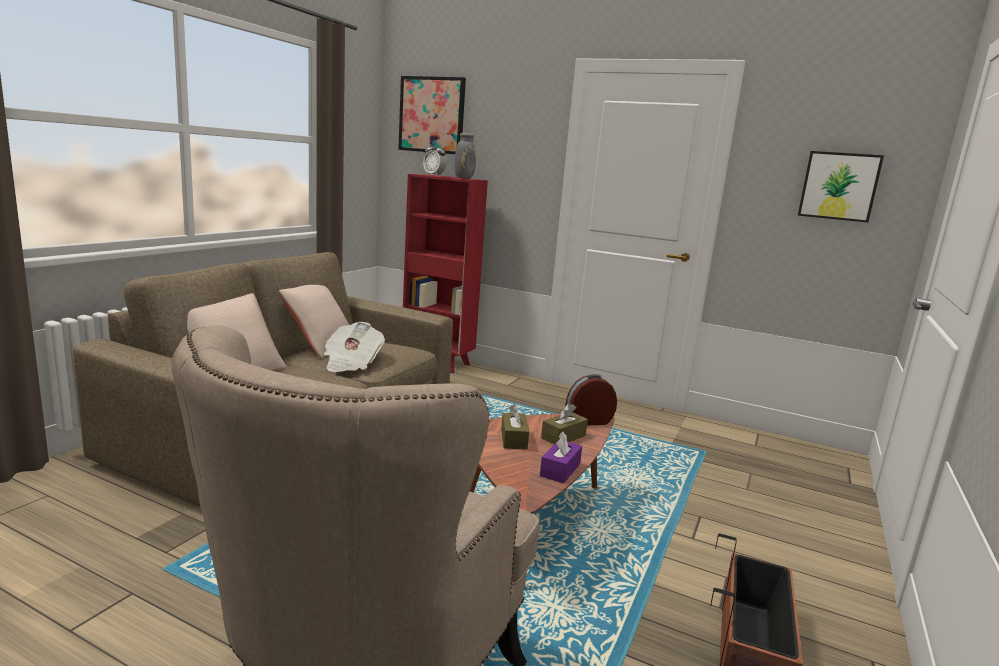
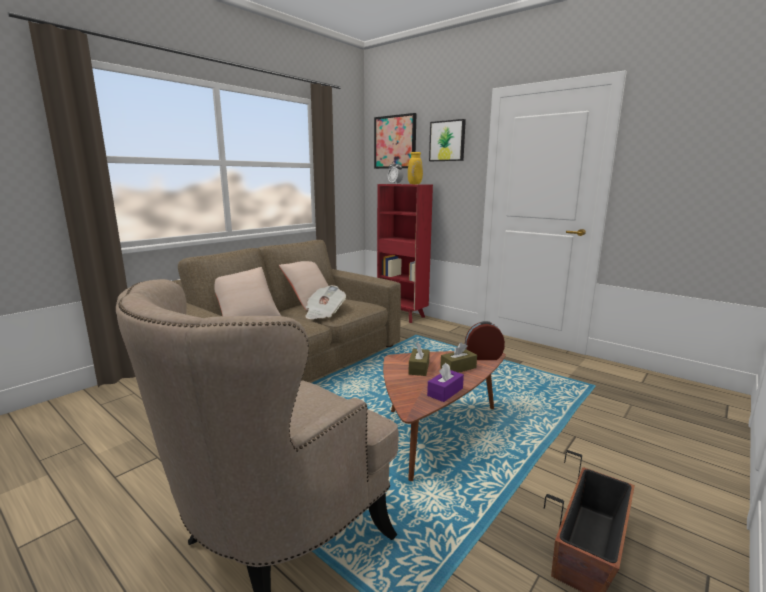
camera: 15 degrees right, 0 degrees up
(464, 178) = (415, 184): grey vase -> yellow vase
(839, 186) = (714, 165): picture -> picture (447, 141)

